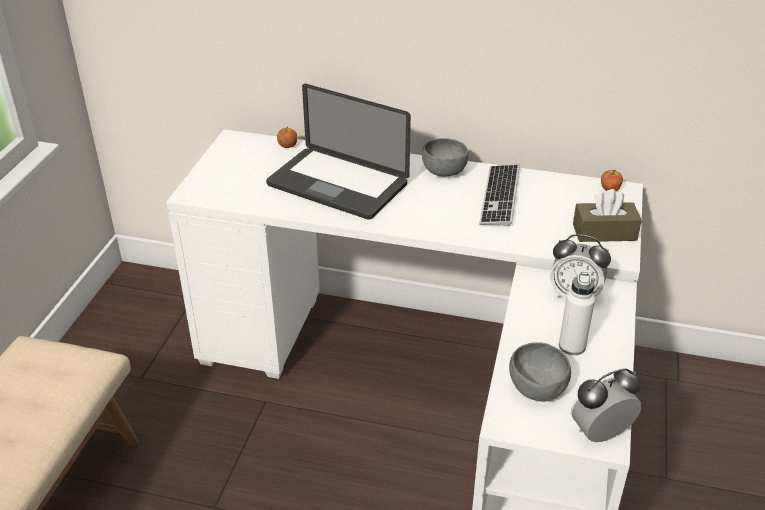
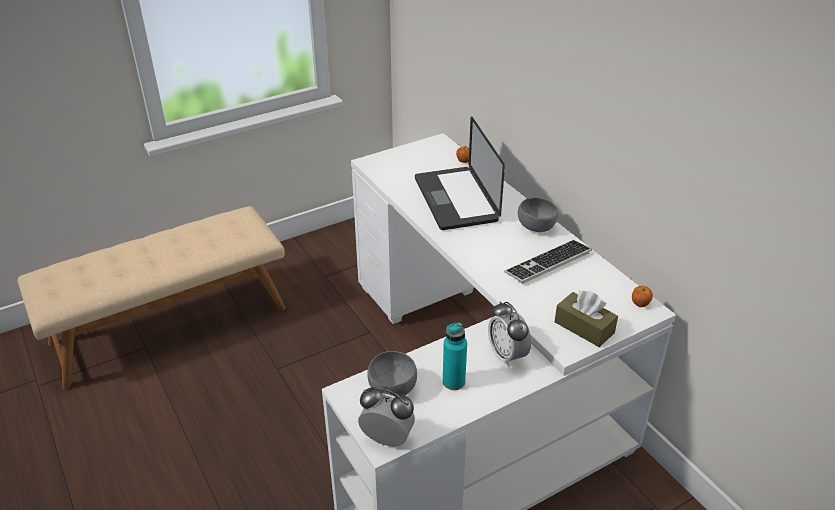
camera: 45 degrees right, 0 degrees up
(572, 346) = (453, 382): white bottle -> turquoise bottle

